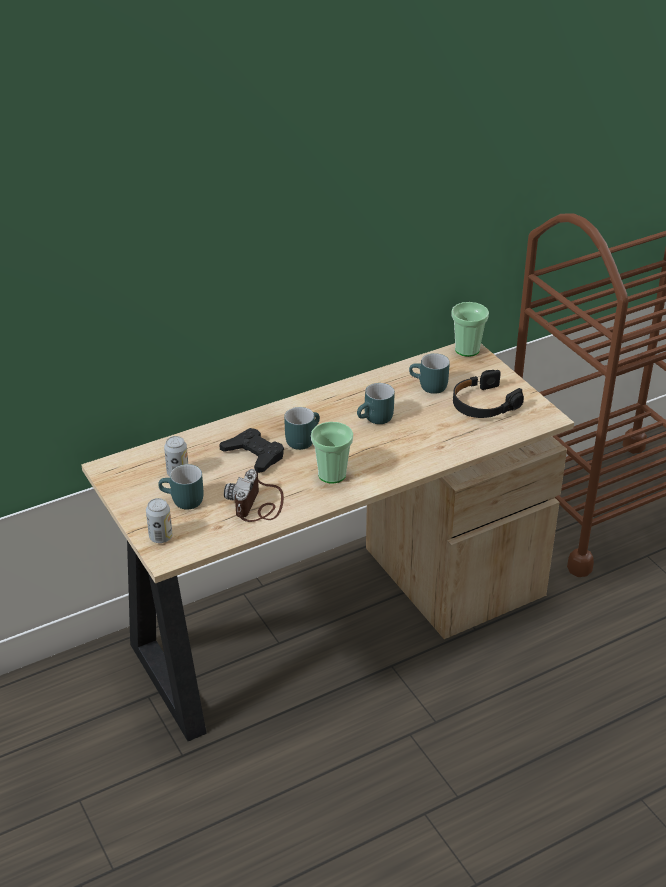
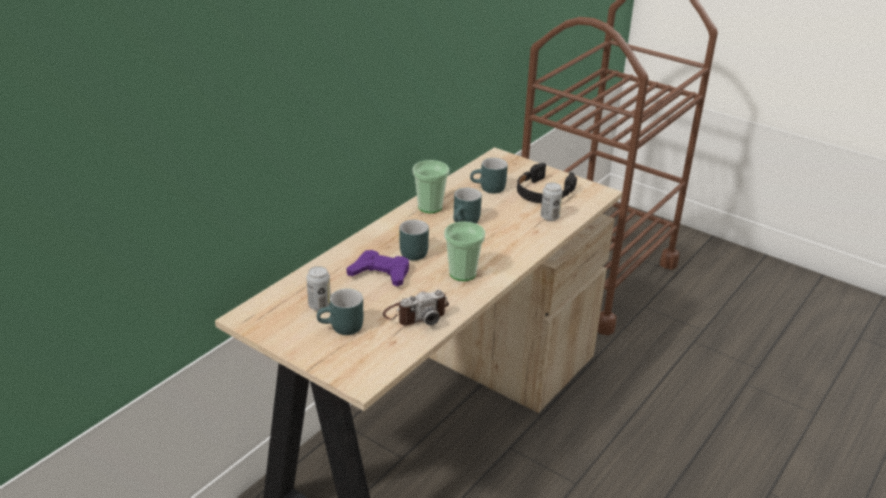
camera: 25 degrees left, 5 degrees down
(160, 537) = (344, 365): can -> can (549, 217)
(254, 455) = (380, 273): black game controller -> purple game controller
(258, 505) = (416, 314): camera -> camera turned 105 degrees counterclockwise
(467, 349) = (497, 156): cup -> cup (430, 207)

